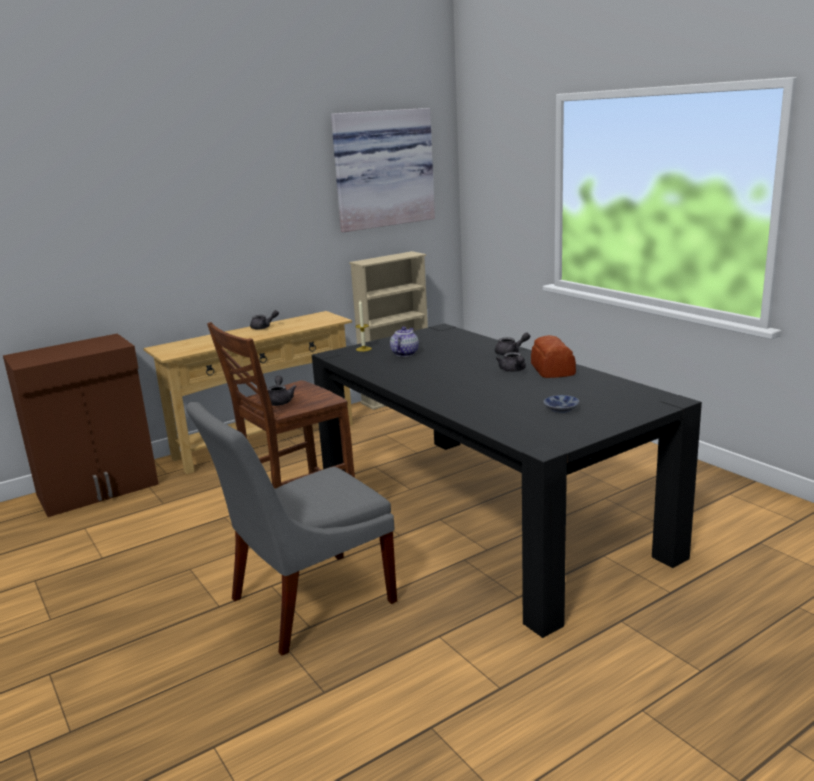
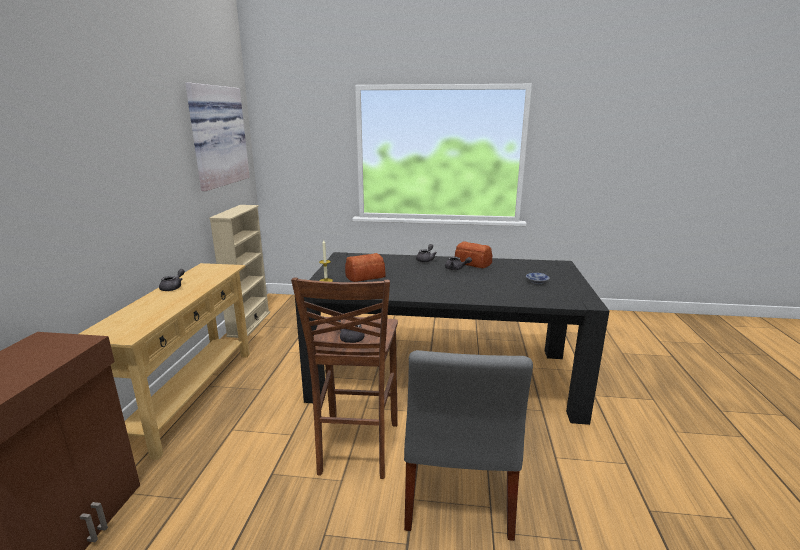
camera: 50 degrees left, 0 degrees up
(404, 353) = (364, 276): teapot -> bread

